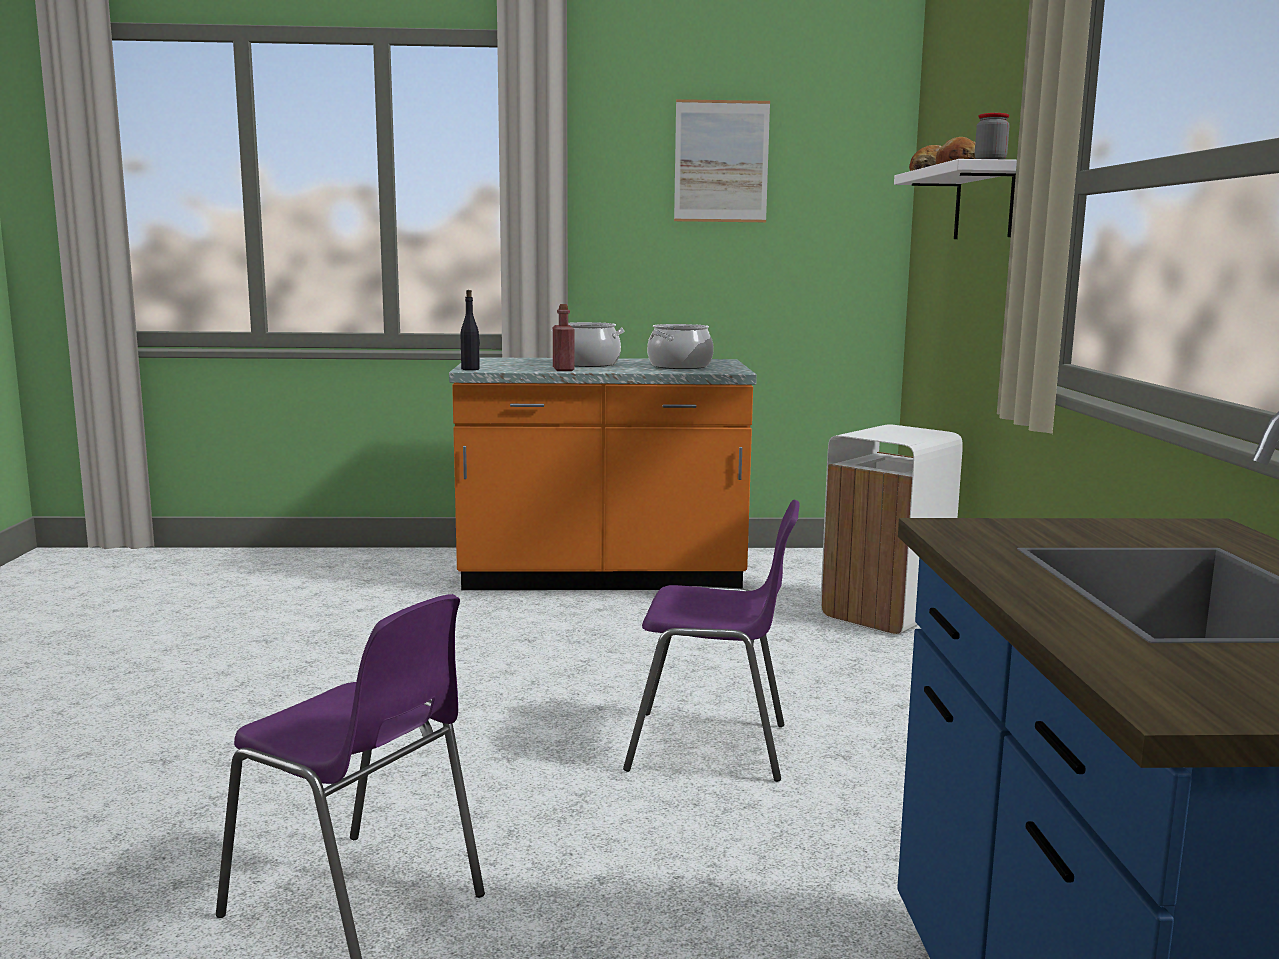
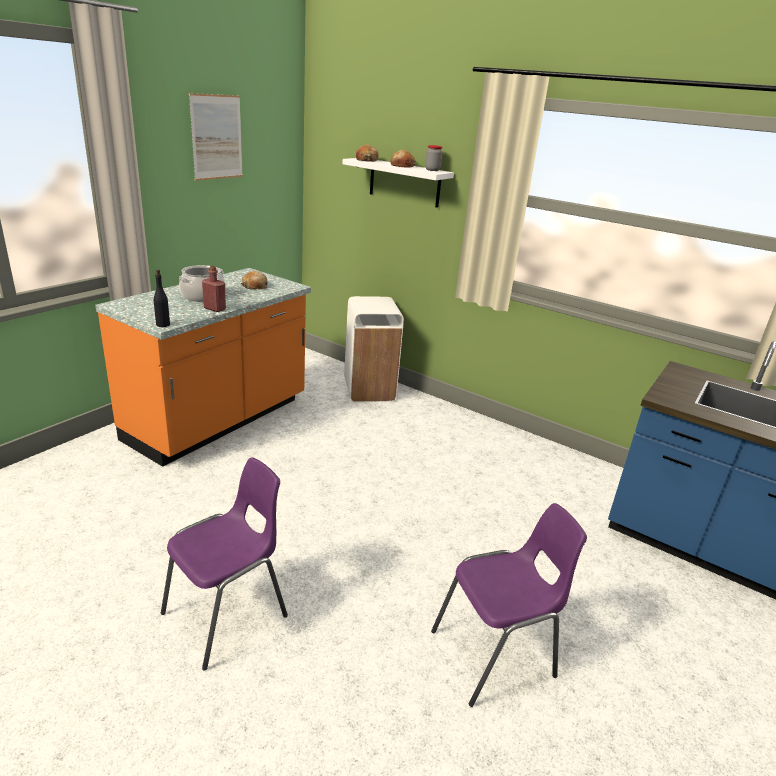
camera: 55 degrees left, 15 degrees up
(680, 366) = (255, 286): cooking pot -> bread
(712, 747) = (443, 495): purple chair -> purple chair (228, 614)

